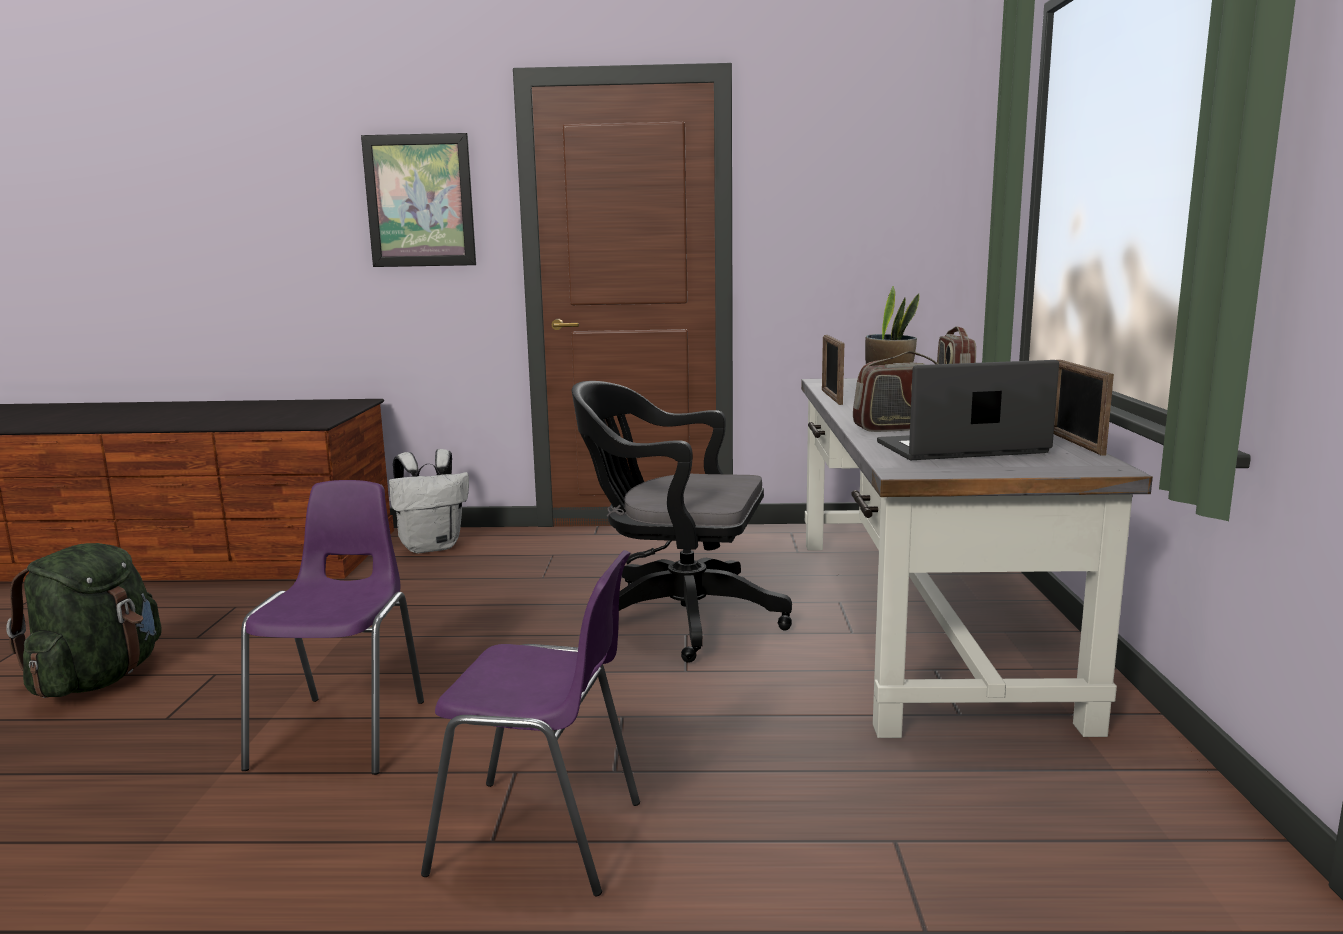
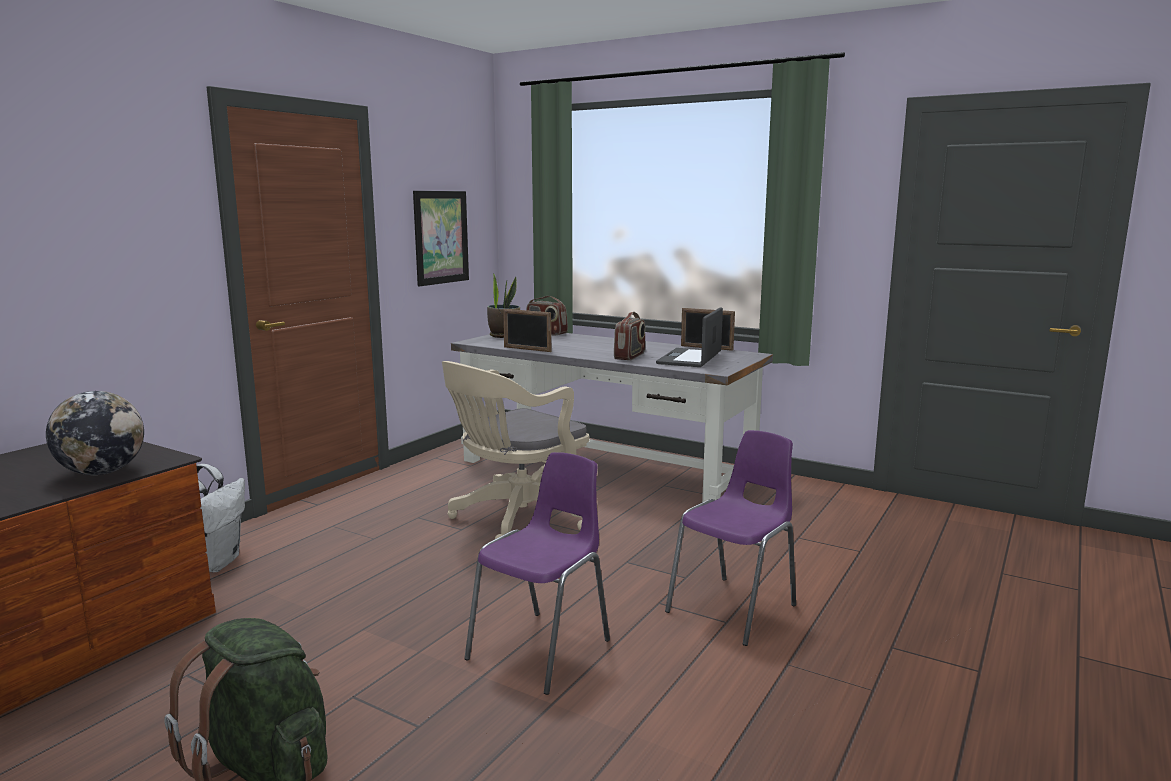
camera: 60 degrees left, 0 degrees up
(269, 421) = (102, 472): none -> globe
(344, 732) = (543, 649): purple chair -> purple chair turned 90 degrees clockwise
(420, 201) = (125, 212): picture -> picture (441, 237)
(676, 618) = (516, 518): black office chair -> beige office chair

